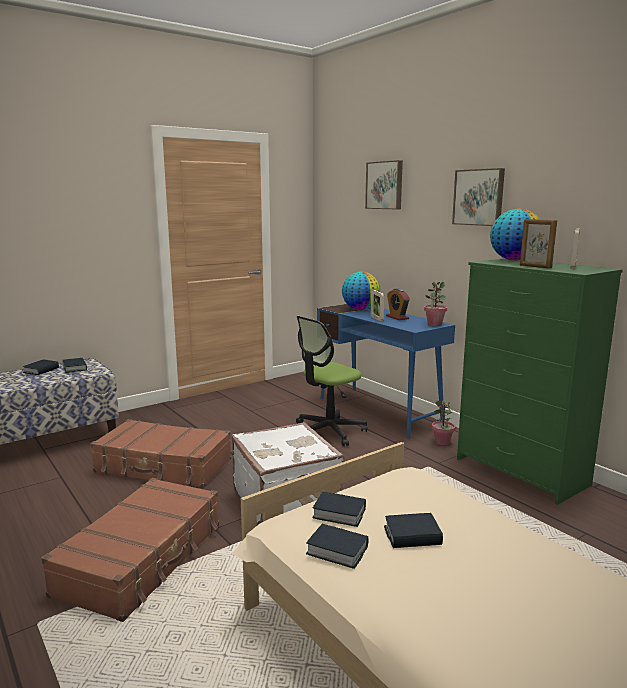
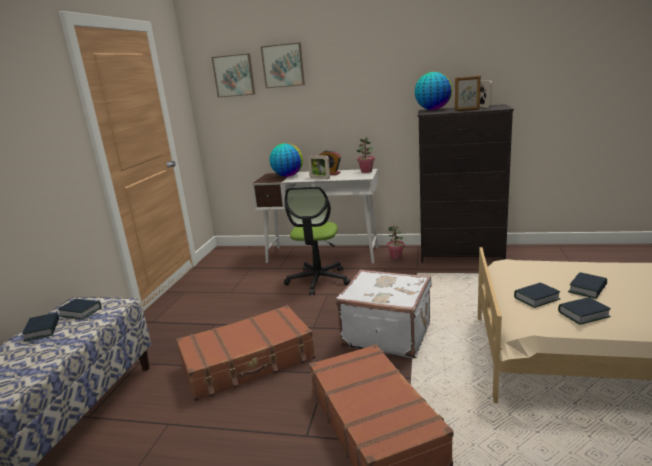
camera: 40 degrees left, 5 degrees up
(378, 411) = (323, 254): blue desk -> white desk
(479, 197) = (384, 67): picture -> picture (234, 75)
(521, 472) = (462, 254): green dresser -> black dresser

